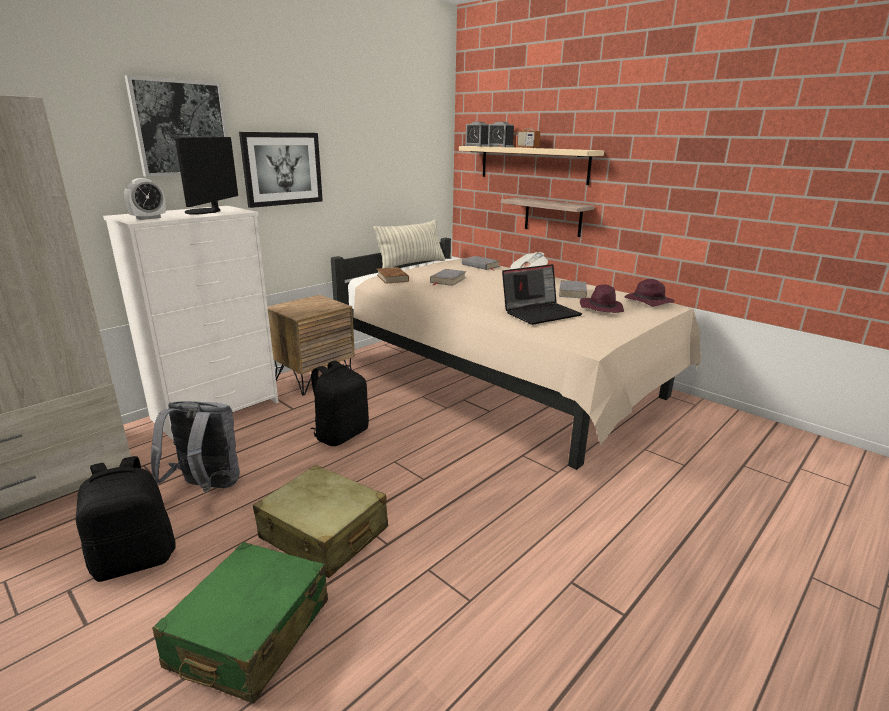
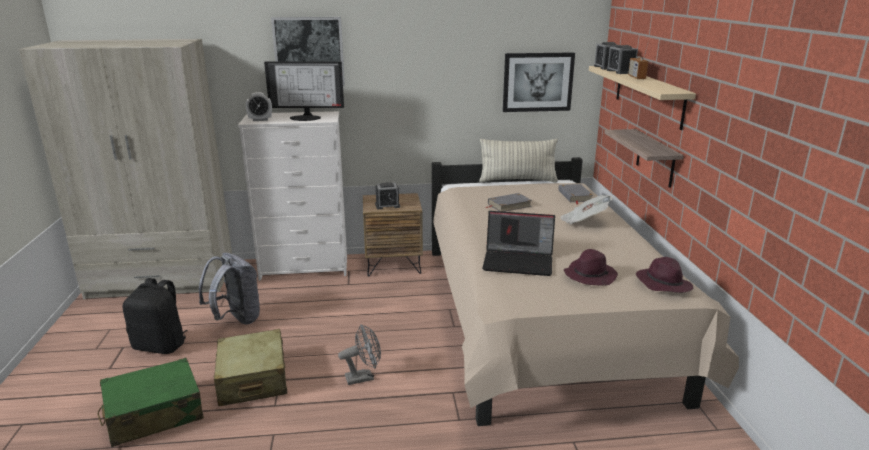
camera: 40 degrees right, 0 degrees up
(205, 212) = (306, 117): monitor -> monitor turned 135 degrees counterclockwise
(282, 169) = (393, 83): picture -> picture (537, 82)
(310, 309) = (387, 205): none -> alarm clock
(341, 434) = (351, 316): black backpack -> none
(392, 278) = (468, 192): brown book -> none
(434, 478) = (364, 377): none -> grey fan
(572, 292) = (601, 249): grey book -> none

